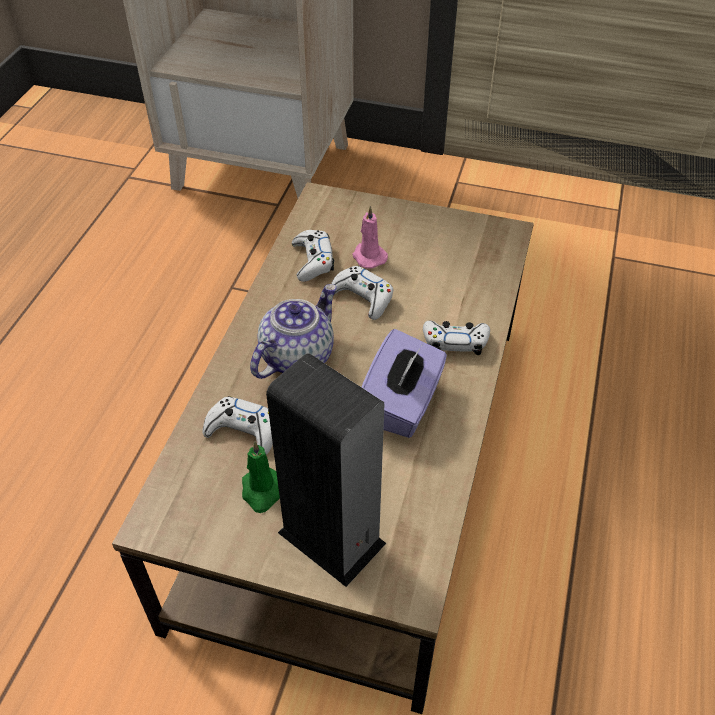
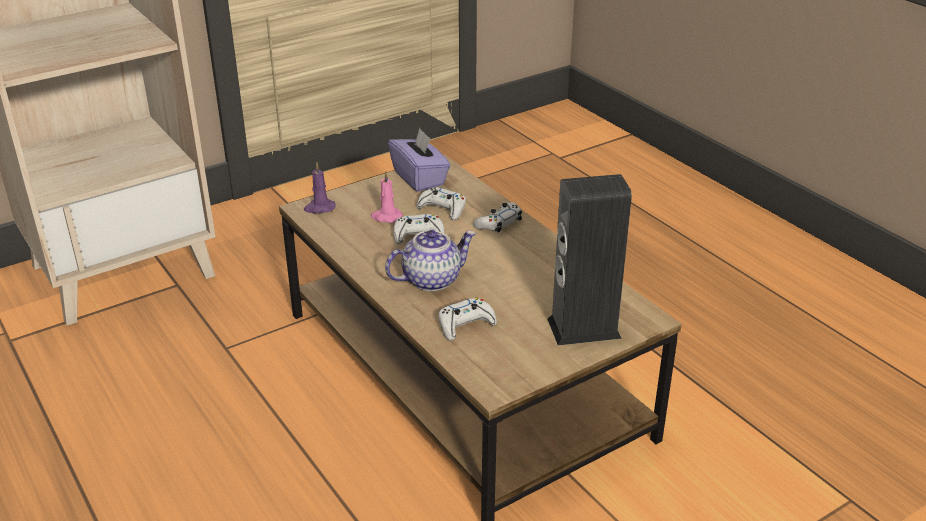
camera: 50 degrees left, 15 degrees down
(262, 491) = (521, 338): green candle -> none
(296, 356) = (431, 279): teapot -> teapot turned 75 degrees clockwise
(313, 261) = (358, 237): white game controller -> white game controller (442, 209)
(332, 206) = (319, 208): none -> purple candle
(402, 404) = (520, 262): purple tissue box -> purple tissue box (420, 178)

